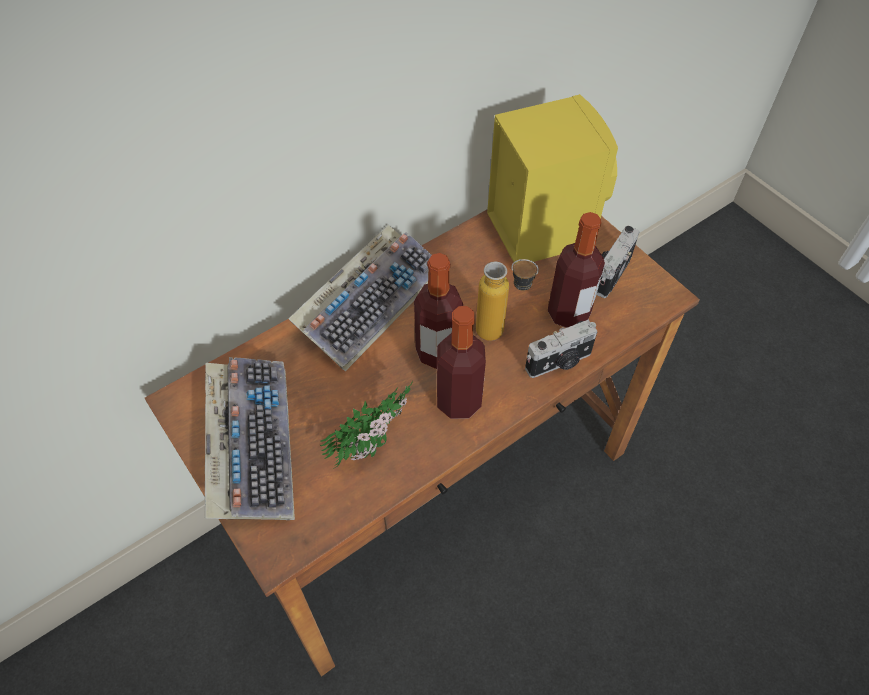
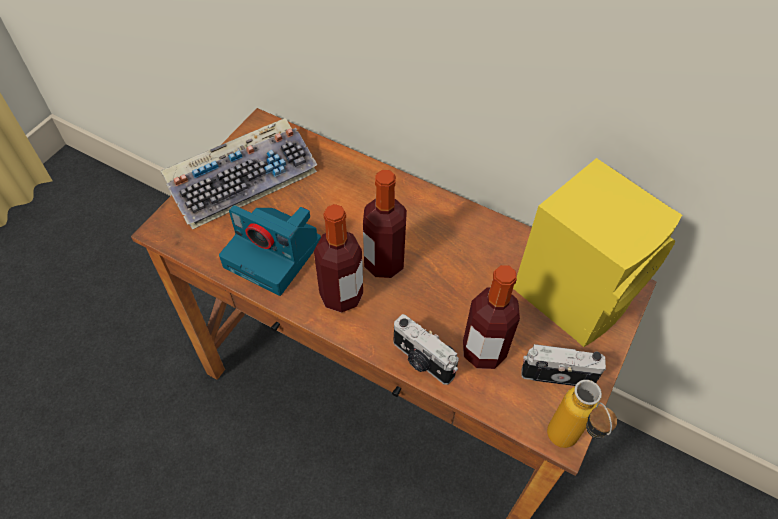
camera: 65 degrees right, 0 degrees up
(369, 302) = (409, 198): keyboard -> none
(376, 444) = (275, 254): potted plant -> camera
(501, 332) = (430, 302): bottle -> bottle (566, 446)

